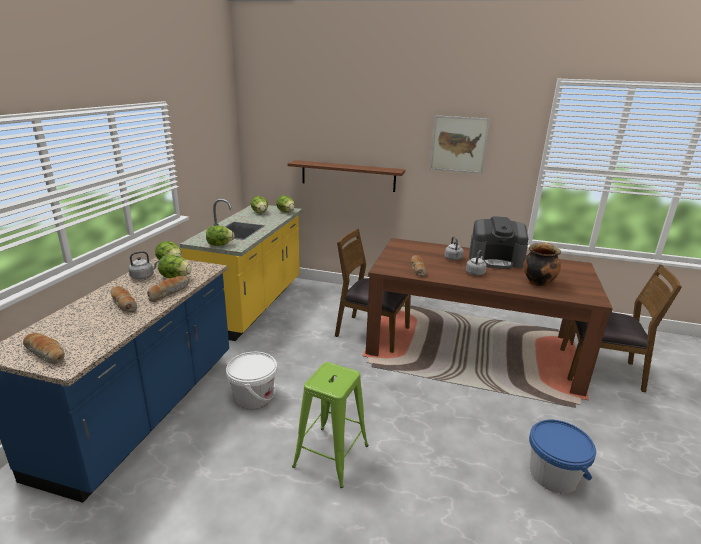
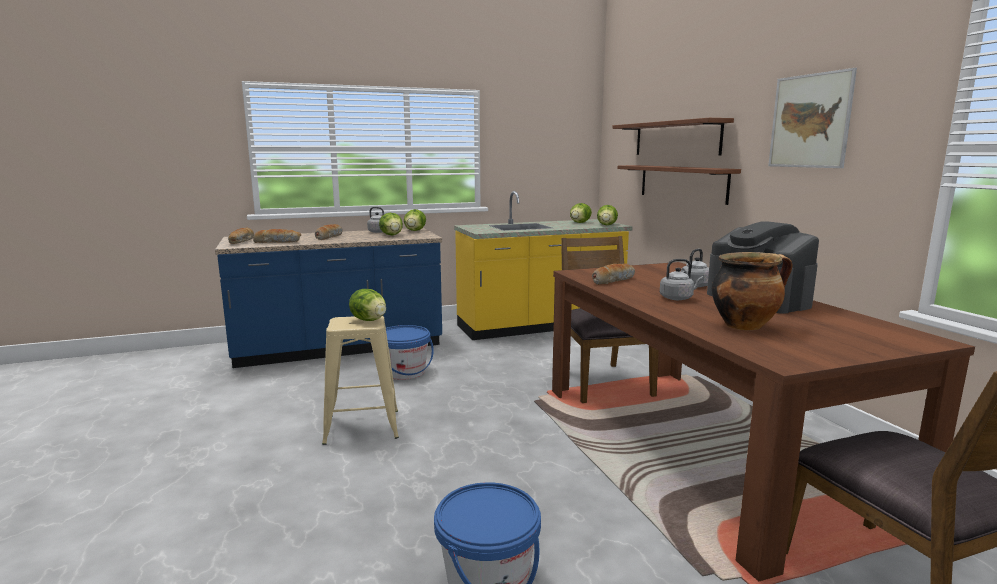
camera: 55 degrees right, 10 degrees down
(168, 292) = (363, 238): bread -> bread (278, 242)
(219, 245) = (475, 229): lettuce -> lettuce (369, 320)
(253, 396) = (404, 372): white bucket -> blue bucket
(330, 456) = (361, 427): green stool -> beige stool
(338, 143) = (676, 138): none -> brown shelf

